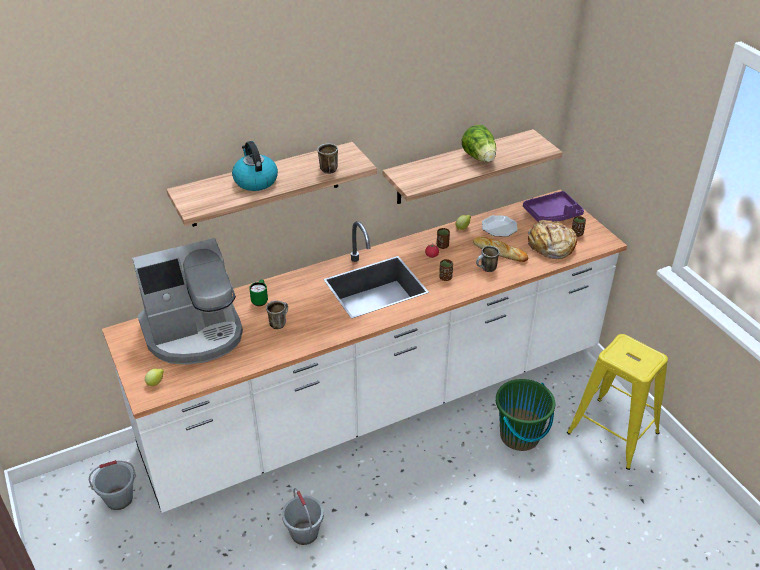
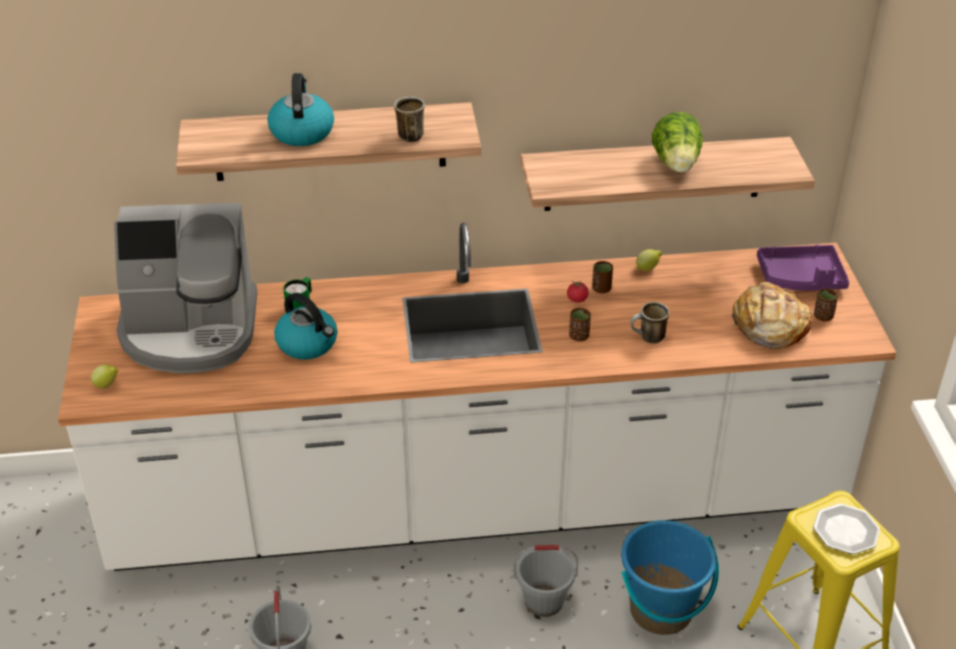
camera: 20 degrees right, 0 degrees up
(119, 499) = (71, 537): grey bucket -> grey bucket (544, 601)
(279, 322) = (308, 344): mug -> kettle
(499, 227) = (704, 280): plate -> plate (845, 530)
(500, 252) = (684, 317): bread -> none
(520, 436) = (661, 611): green bucket -> blue bucket

